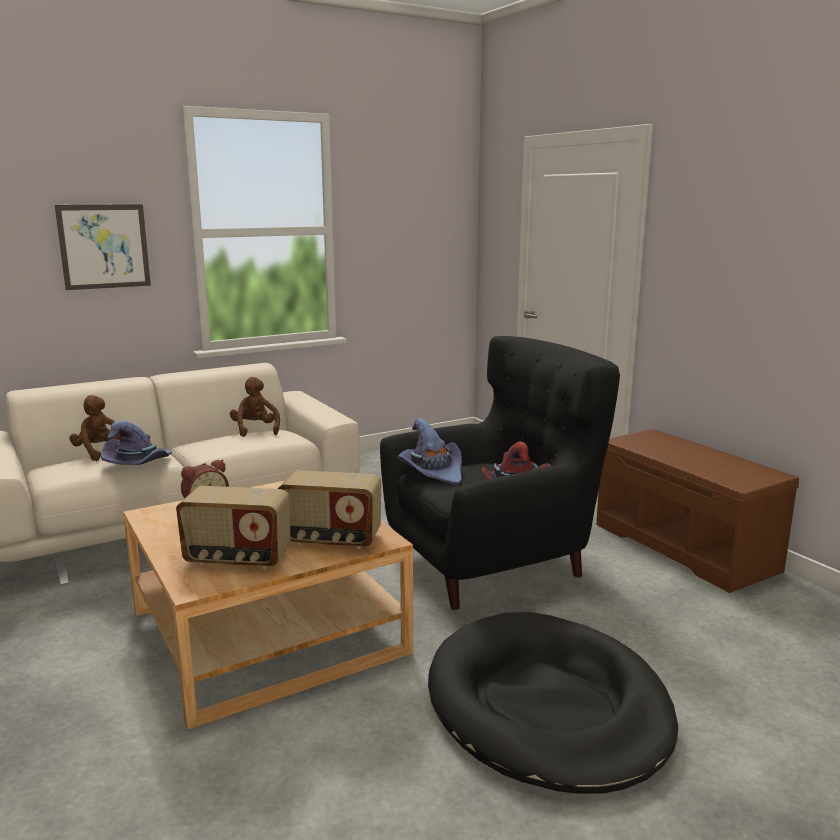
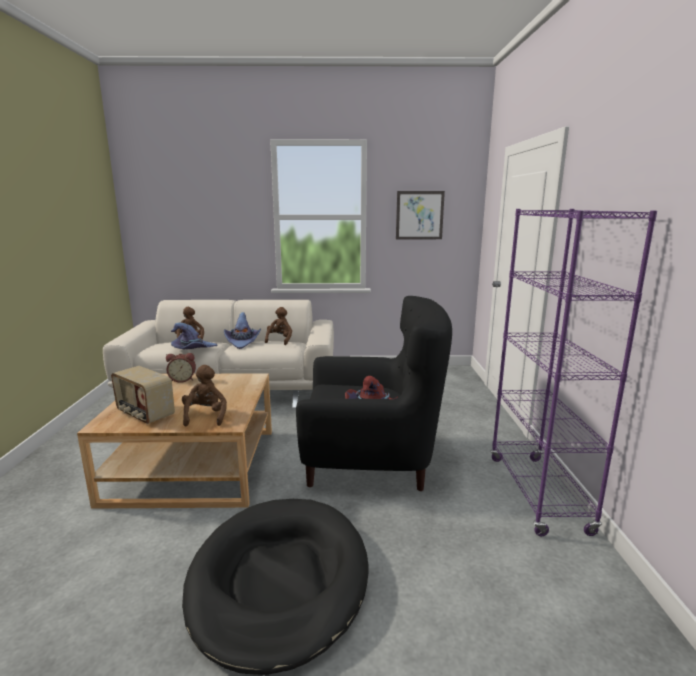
camera: 30 degrees right, 0 degrees up
(104, 246) = (223, 223): picture -> picture (419, 215)
(331, 540) = (205, 416): radio -> brown plush toy
(432, 472) = (334, 386): purple hat -> purple hat (243, 342)
(686, 547) = (537, 494): brown bench -> purple bookcase

